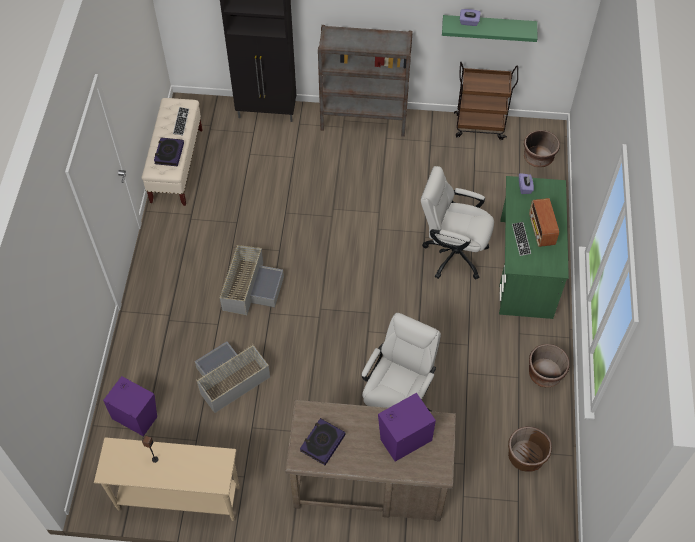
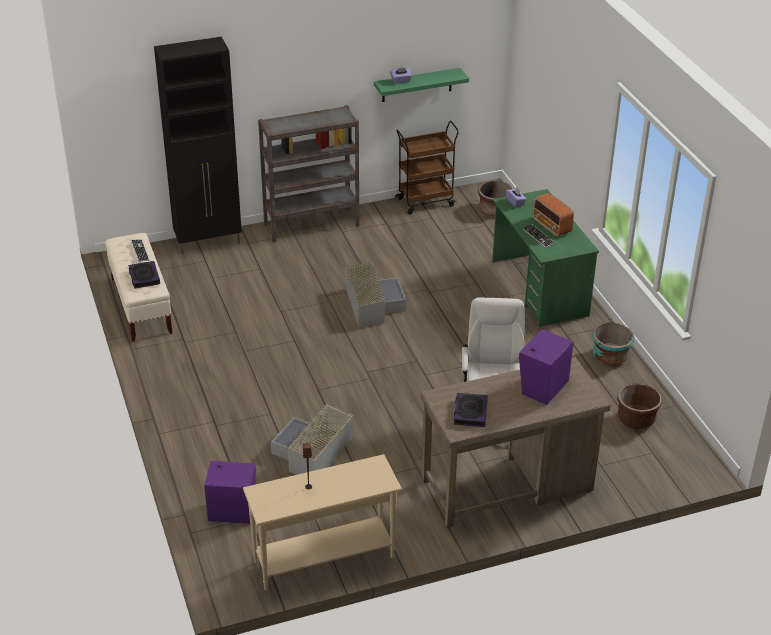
camera: 25 degrees left, 20 degrees down
(251, 286) = (284, 375): grey storage box -> grey storage box (372, 303)
(451, 254) = (464, 297): white office chair -> none
(544, 374) = (610, 356): brown planter -> turquoise planter

